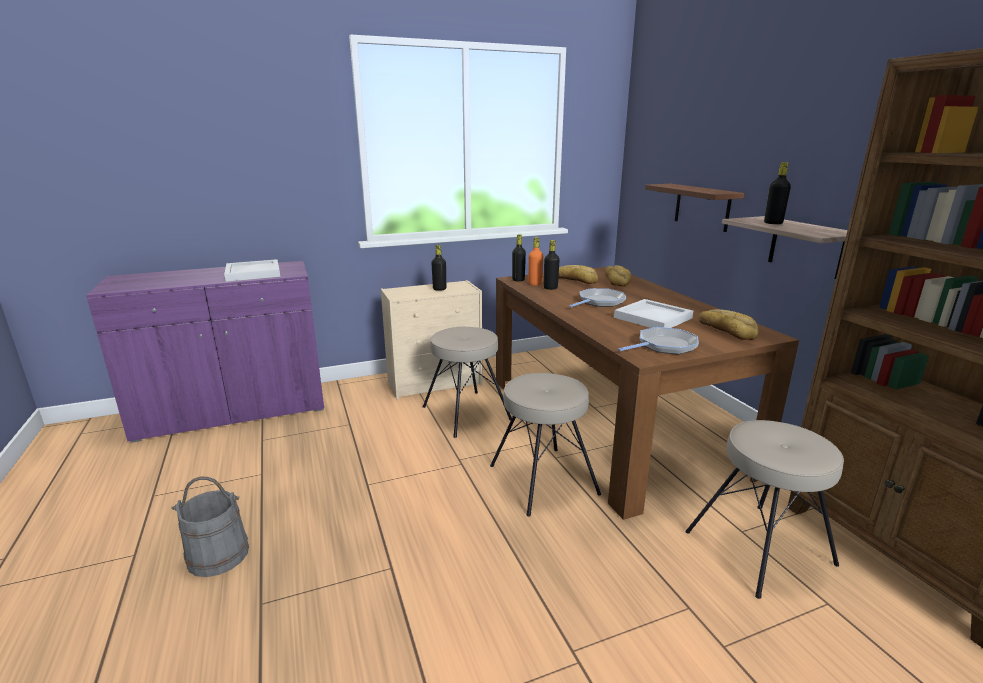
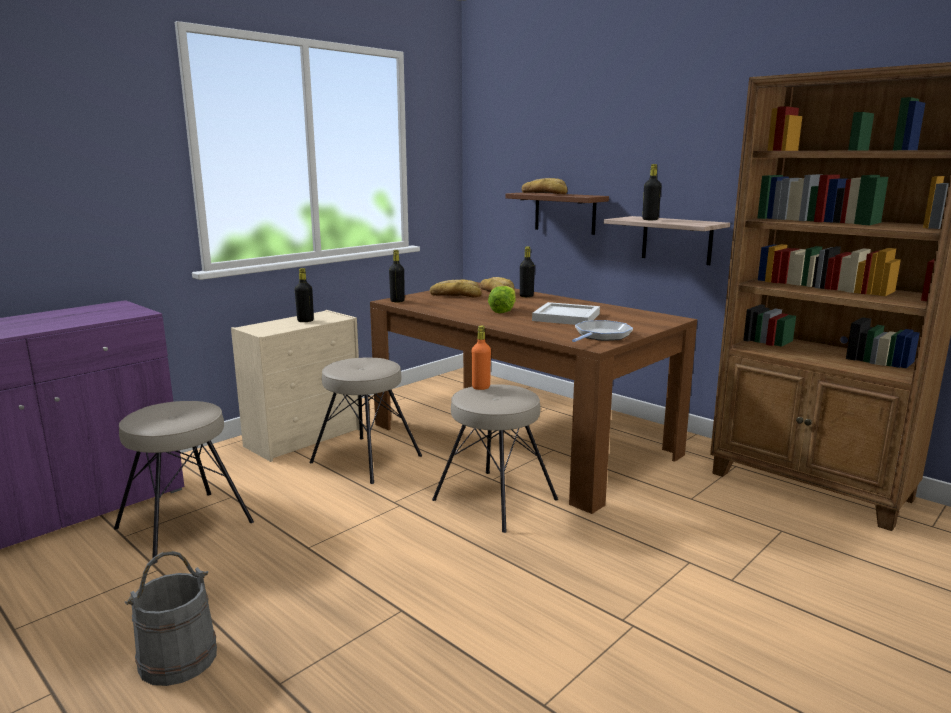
camera: 25 degrees left, 5 degrees down
(252, 273) = (76, 317): white tray -> none
(535, 284) = (419, 302): orange bottle -> orange bottle (481, 387)
(550, 288) = (440, 304): black bottle -> black bottle (526, 296)
(599, 302) = (503, 310): frying pan -> lettuce
(727, 330) = (637, 319): bread -> bread (544, 193)
(760, 548) = (712, 507): beige stool -> beige stool (185, 525)

